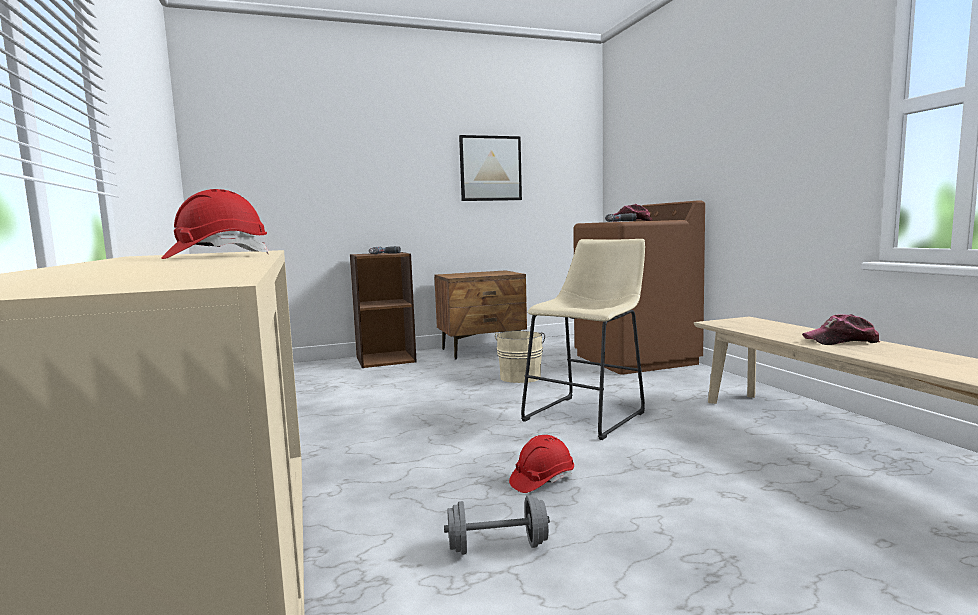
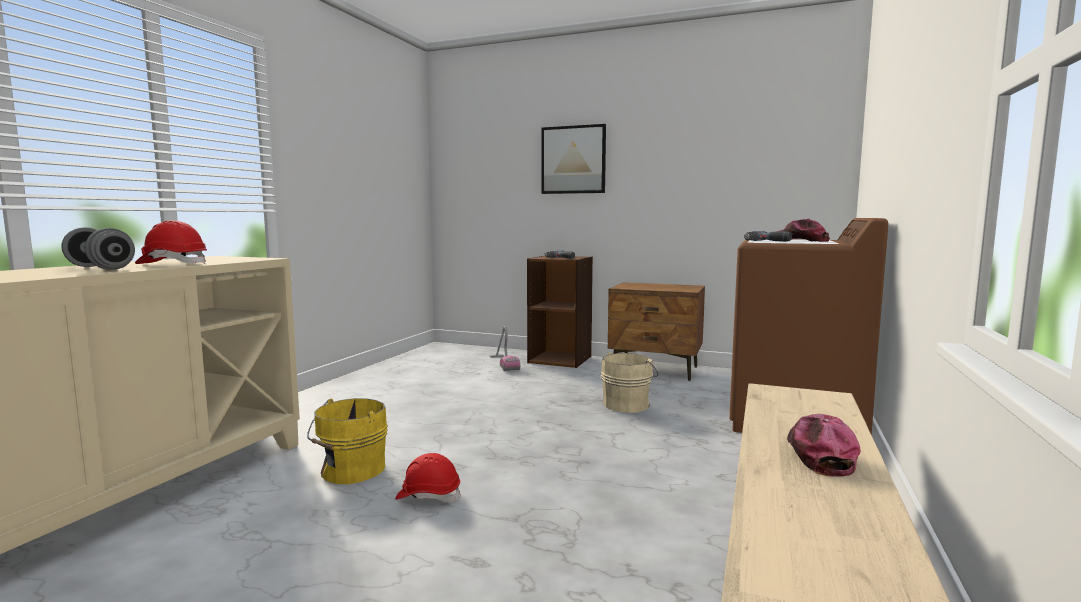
camera: 40 degrees right, 0 degrees up
(339, 373) = (504, 363): none -> vacuum cleaner
(424, 493) = (350, 471): none -> yellow bucket
(490, 168) = (697, 170): picture -> picture (573, 160)
(497, 547) = (301, 525): grey dumbbell -> grey dumbbell (100, 268)
(588, 414) = (596, 459): beige stool -> none
(841, 341) = (819, 454): cap -> cap turned 60 degrees clockwise

